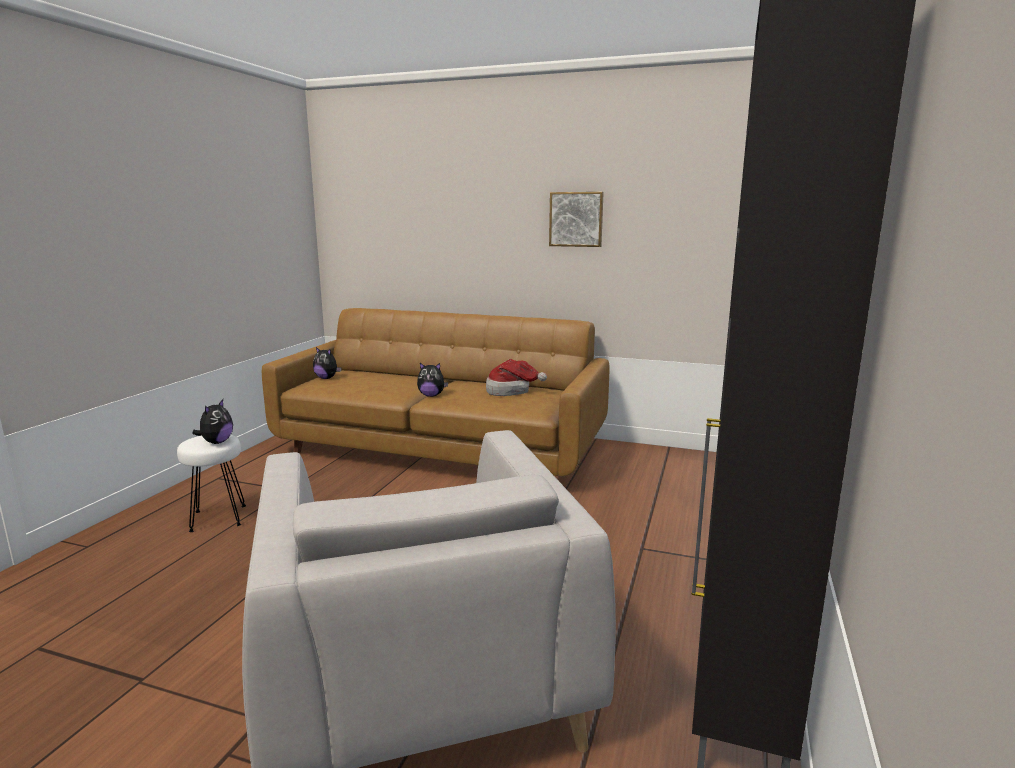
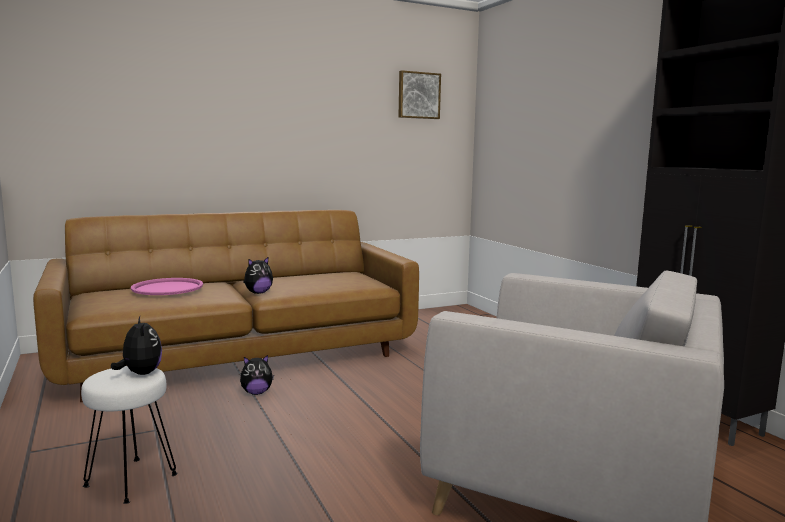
camera: 45 degrees left, 5 degrees down
(327, 378) = (101, 300): plush toy -> plush toy (256, 392)
(377, 377) = (167, 288): none -> pink tray
(511, 391) = (320, 277): hat -> none
(576, 219) = (324, 120): picture -> picture (418, 95)

